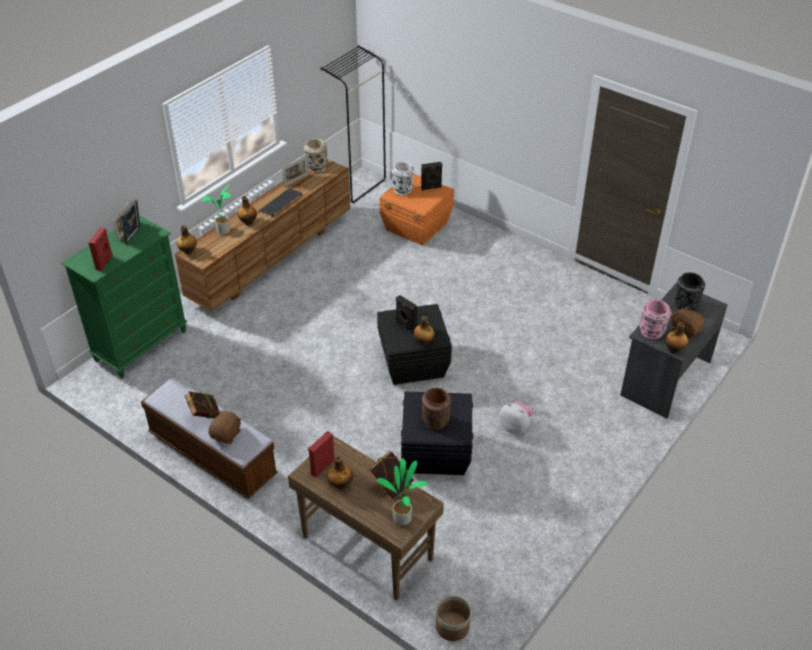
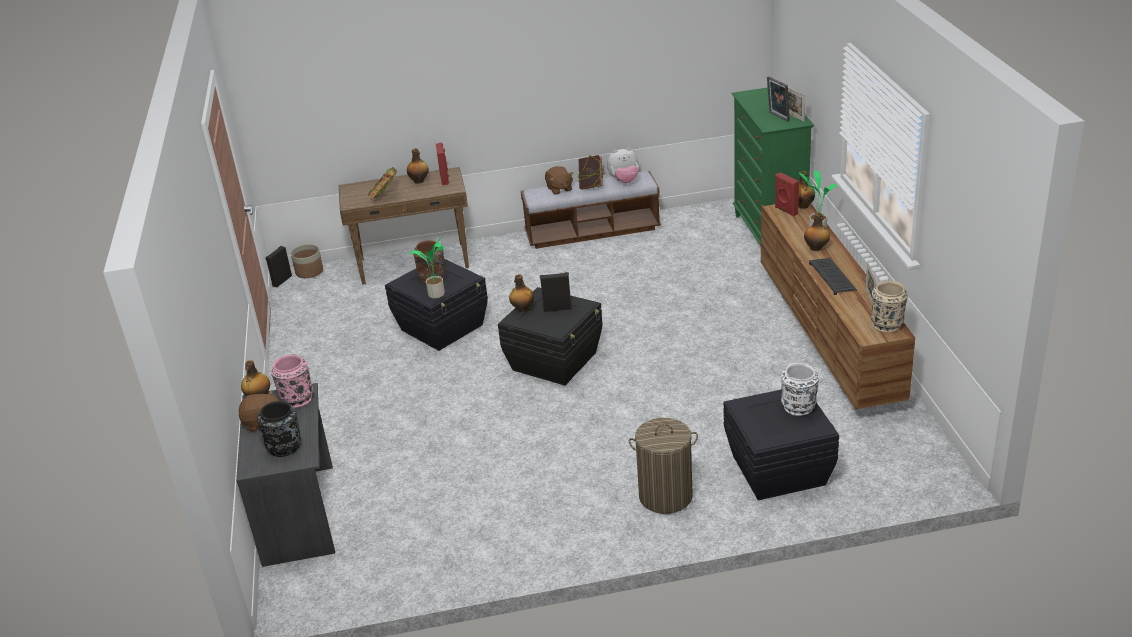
camera: 135 degrees right, 10 degrees down
(105, 263) = (753, 100): red speaker -> red speaker (785, 211)
(358, 186) = (931, 463): black clothes rack -> none
(403, 517) = (356, 193): potted plant -> potted plant (436, 295)
(416, 227) = (777, 470): orange storage box -> black storage box
(431, 188) = (776, 433): black speaker -> black speaker (281, 281)
(479, 252) = (665, 496): none -> laundry basket
(515, 426) = (401, 381): plush toy -> plush toy (624, 181)

